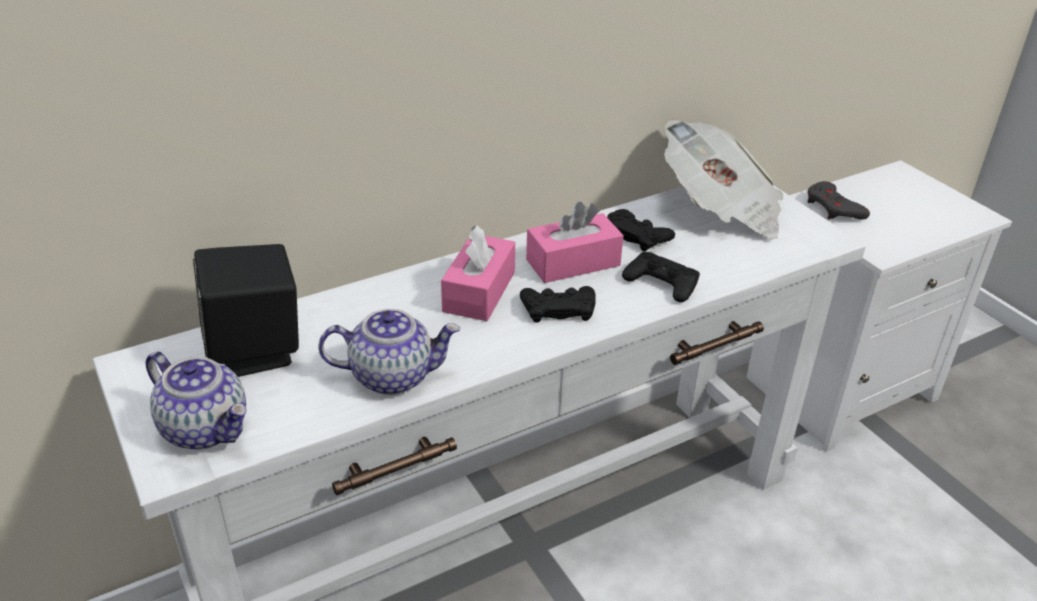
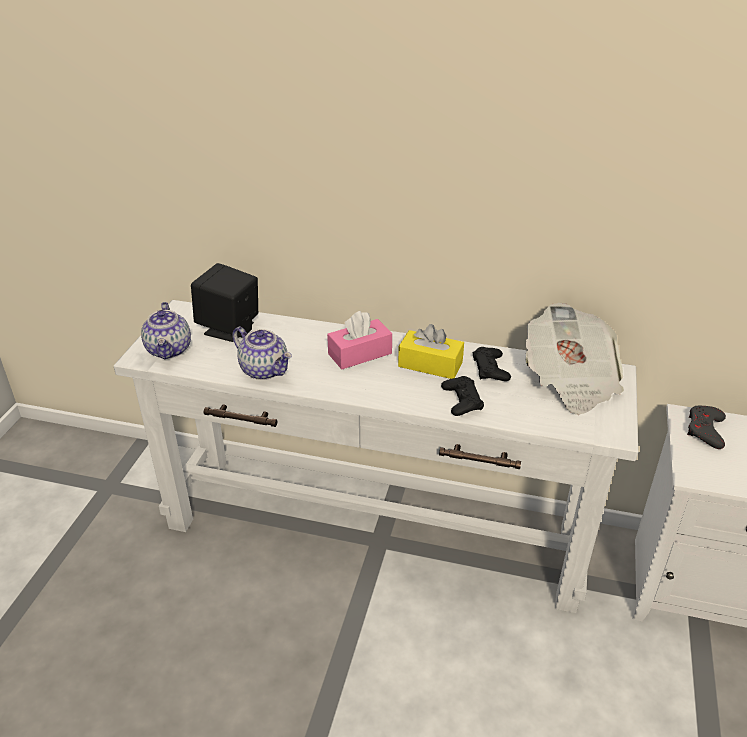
camera: 45 degrees right, 0 degrees up
(558, 308) = (385, 383): black game controller -> none
(573, 263) = (430, 364): pink tissue box -> yellow tissue box

